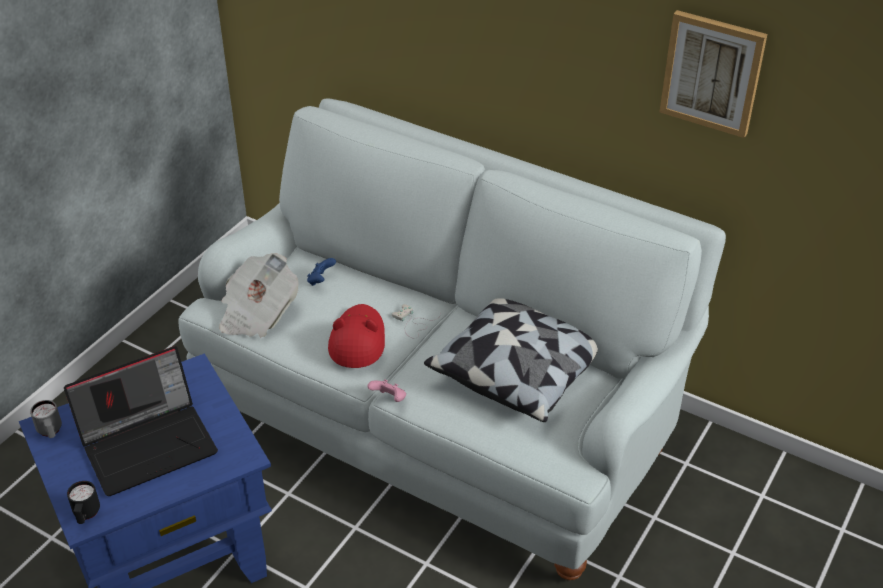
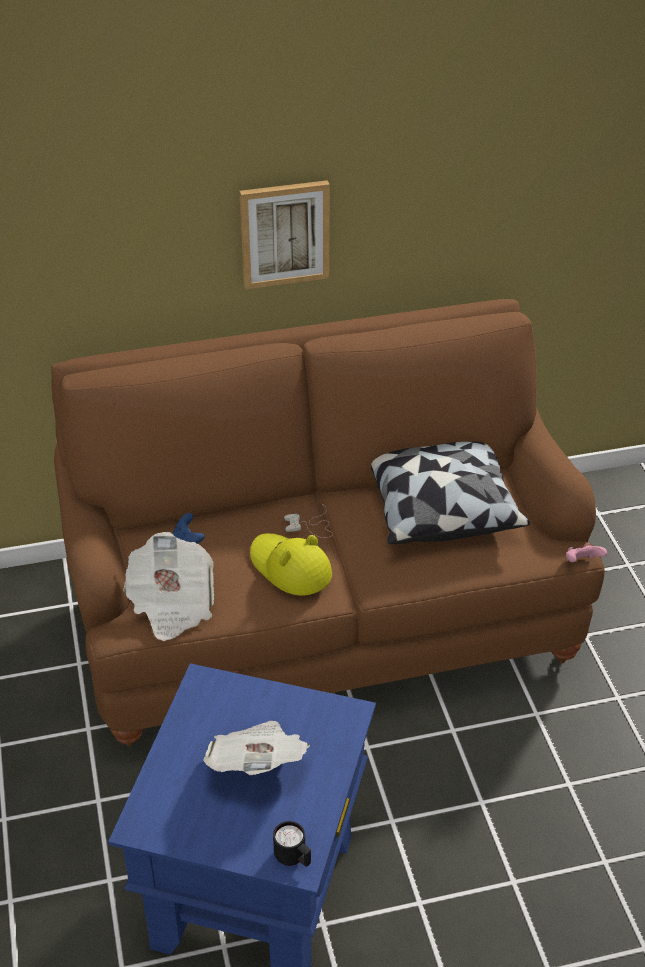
camera: 45 degrees left, 0 degrees up
(50, 432) = (154, 825): grey mug -> none
(149, 444) = (257, 765): laptop -> newspaper
(357, 340) = (290, 568): red hat -> yellow hat
(389, 399) = (376, 595): pink game controller -> pink game controller (582, 563)
(442, 419) = (322, 616): white sofa -> brown sofa
(712, 73) = (481, 159): picture -> picture (284, 233)

